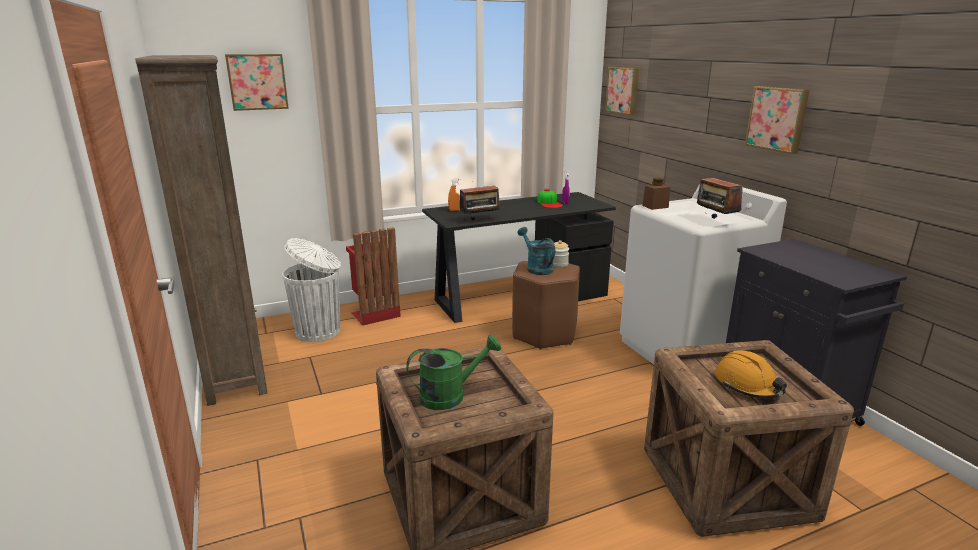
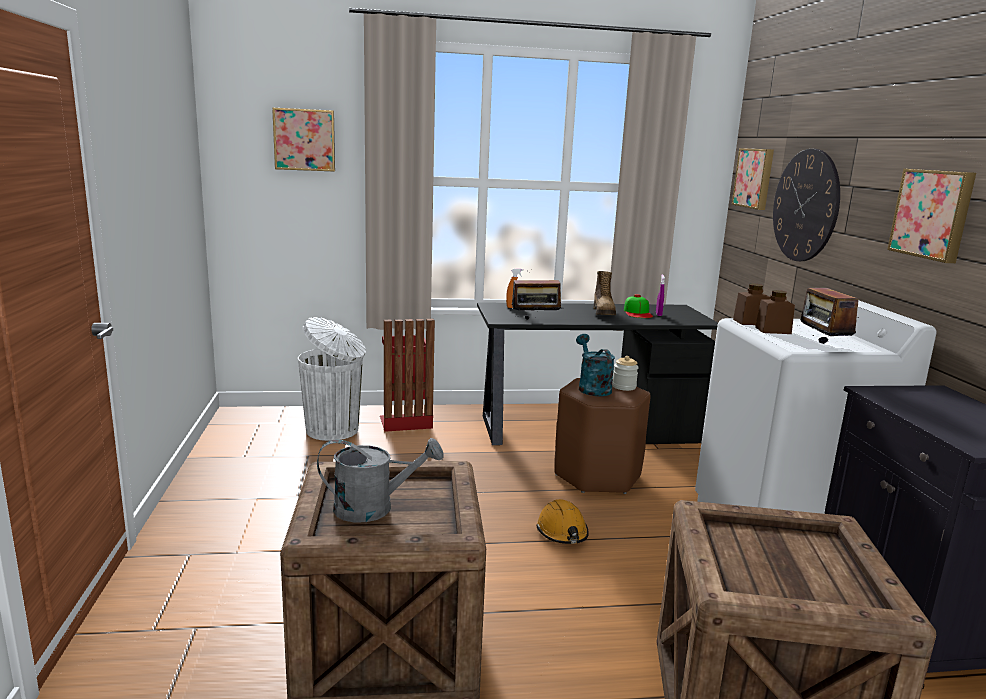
camera: 15 degrees right, 5 degrees down
(235, 365) = (226, 451): brown bookcase -> none
(450, 395) = (374, 508): green watering can -> grey watering can
(525, 206) = (604, 312): none -> boot
(671, 112) = (805, 205): none -> wall clock
(675, 211) = (773, 330): none -> brown jar
(748, 385) = (784, 570): orange hard hat -> orange hard hat (562, 532)

